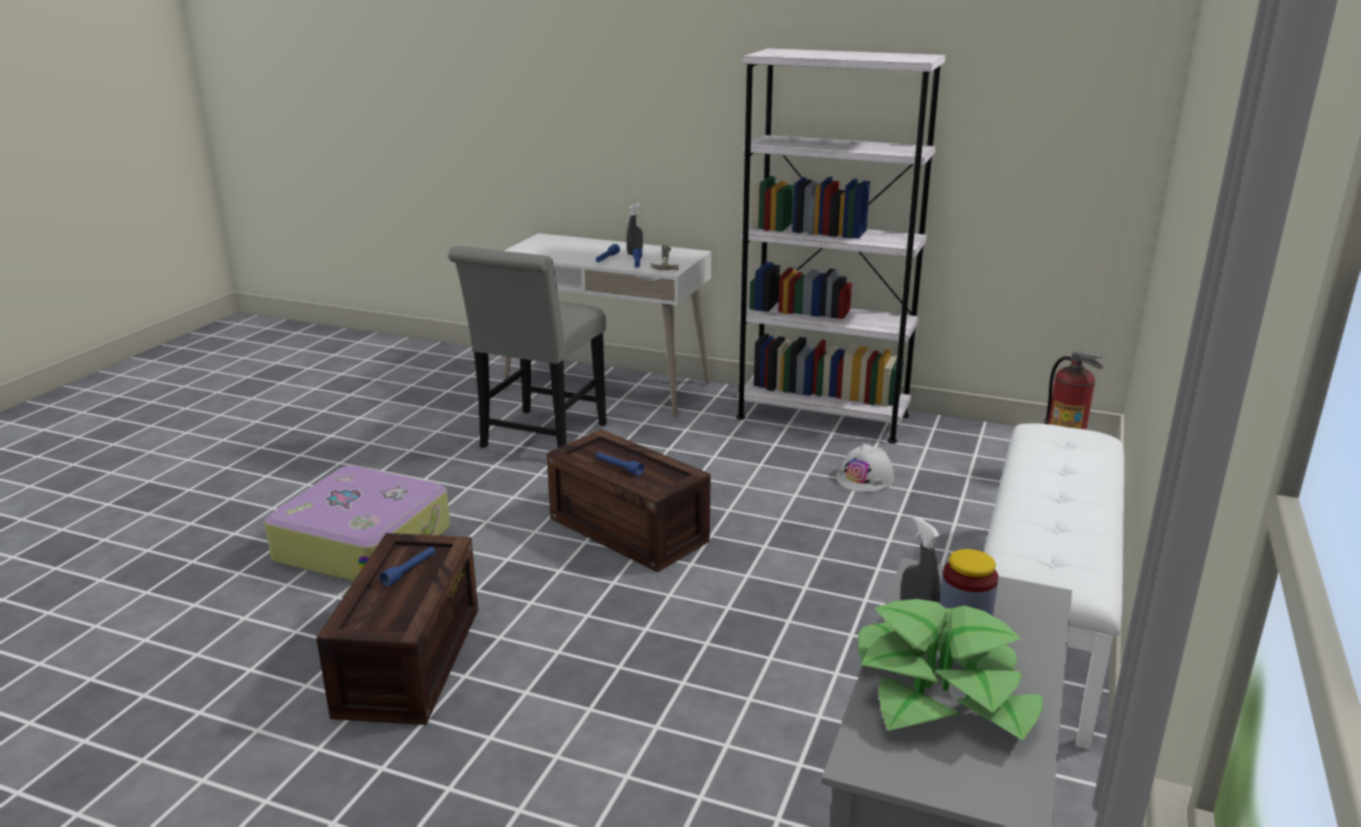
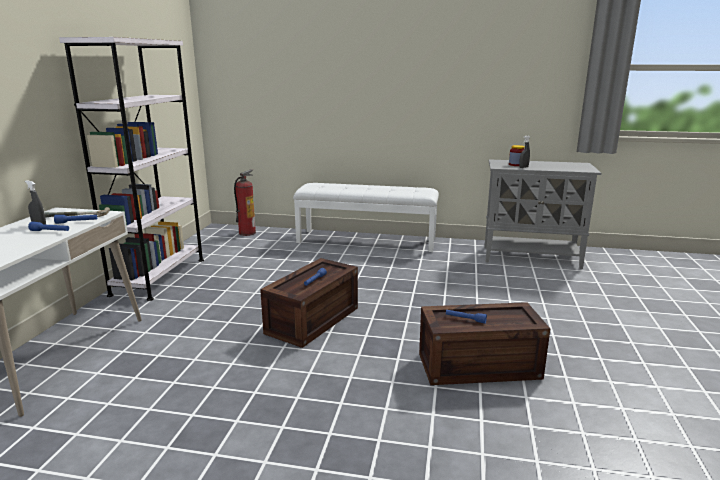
camera: 100 degrees left, 5 degrees down
(364, 543) = (355, 423): suitcase -> none
(539, 439) = (163, 373): grey chair -> none
(865, 478) = (246, 266): white hard hat -> none
(942, 691) = (553, 166): potted plant -> none

